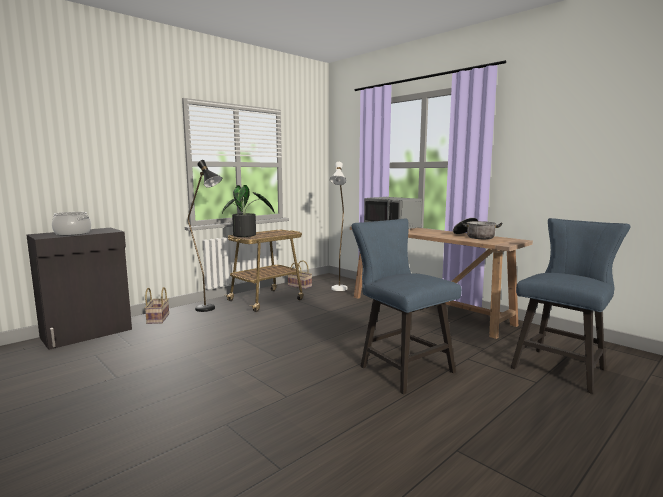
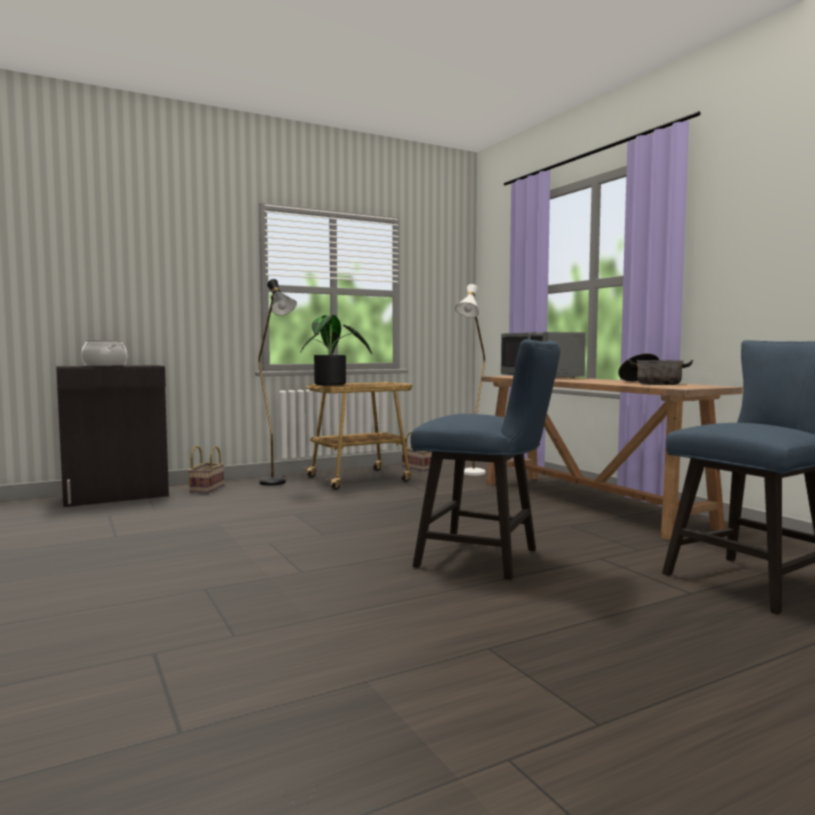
camera: 15 degrees right, 5 degrees down
(401, 367) = (487, 559): blue chair -> blue chair turned 135 degrees clockwise

